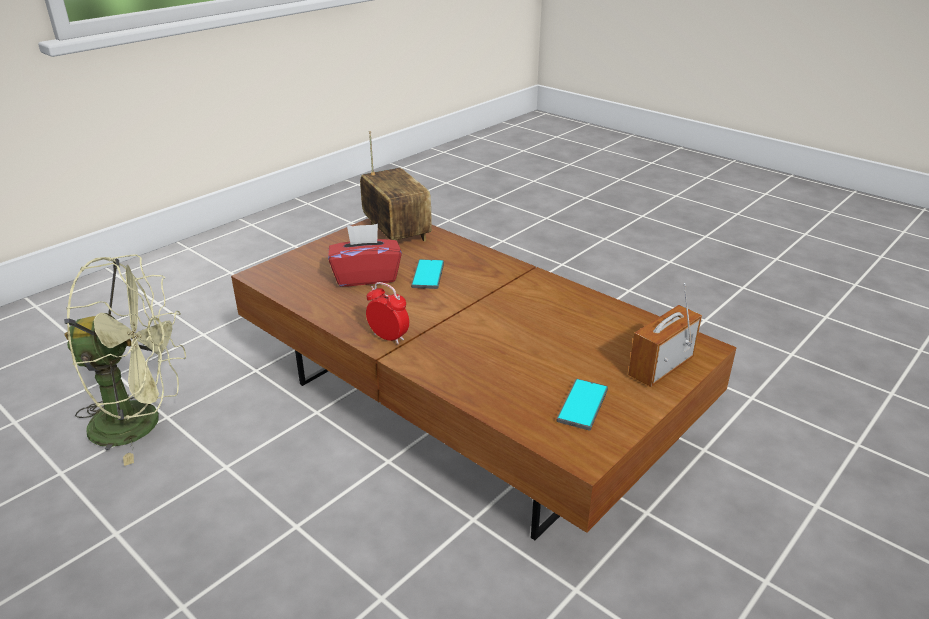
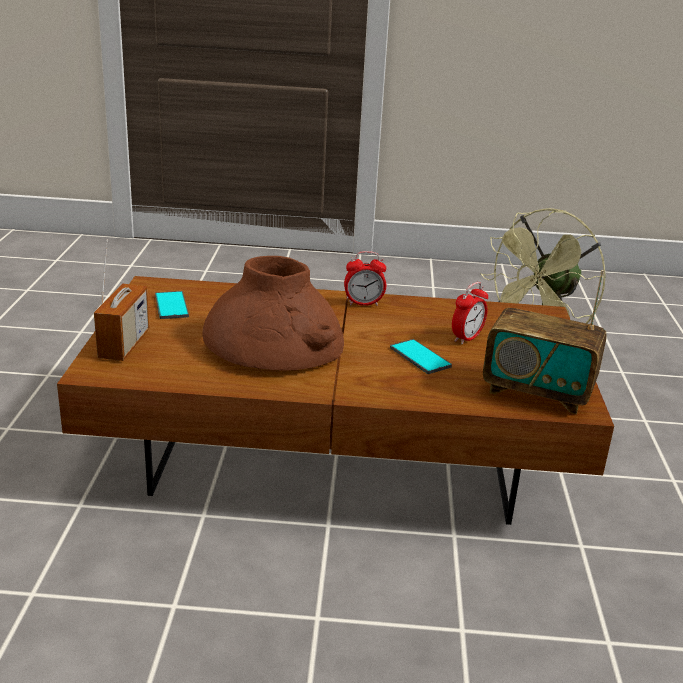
camera: 140 degrees right, 5 degrees down
(366, 276) = (467, 338): red tissue box -> alarm clock
(522, 325) = (273, 341): none -> brown vase

